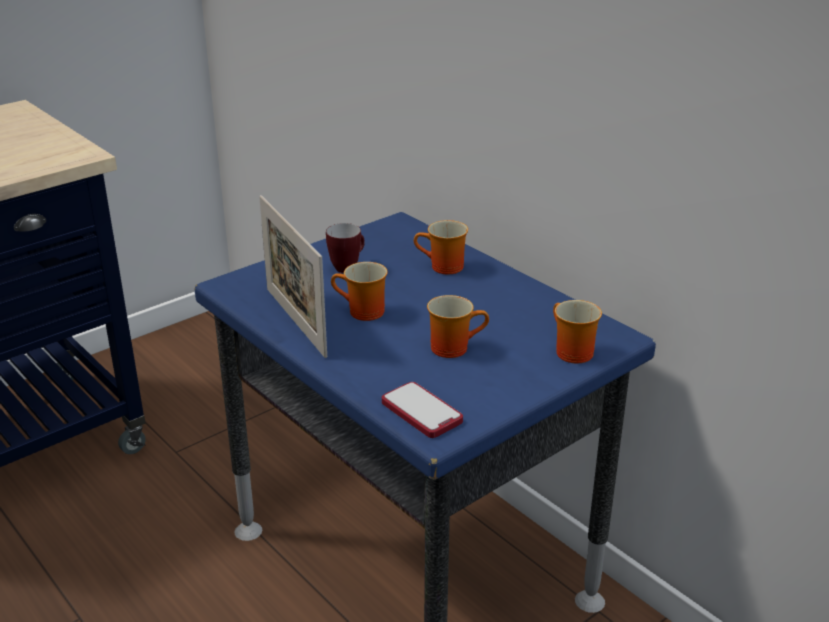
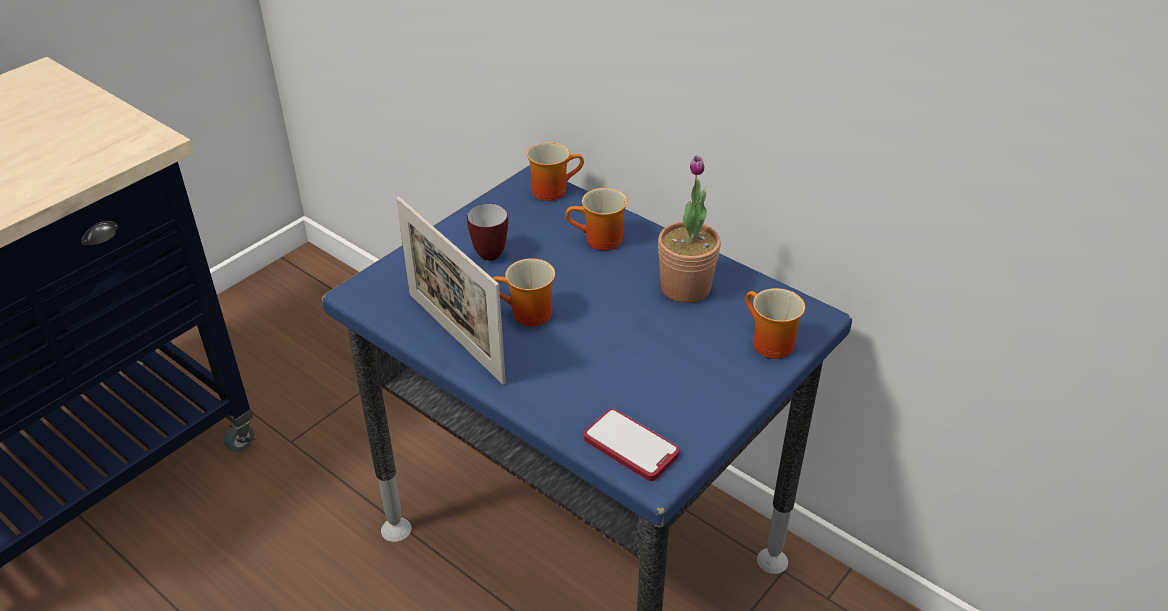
camera: 10 degrees left, 10 degrees up
(453, 346) = (640, 351): mug -> mug (552, 189)
(508, 306) = (685, 287): none -> potted plant

